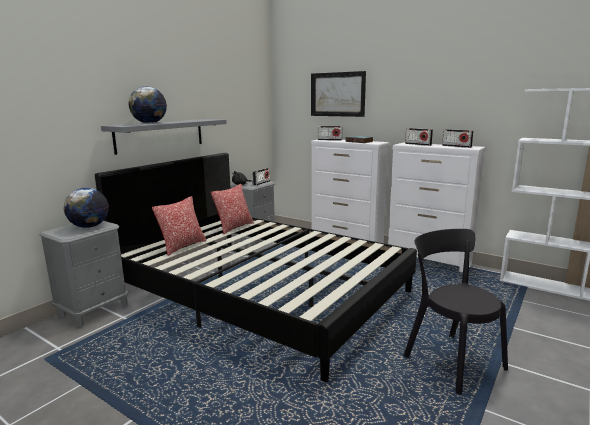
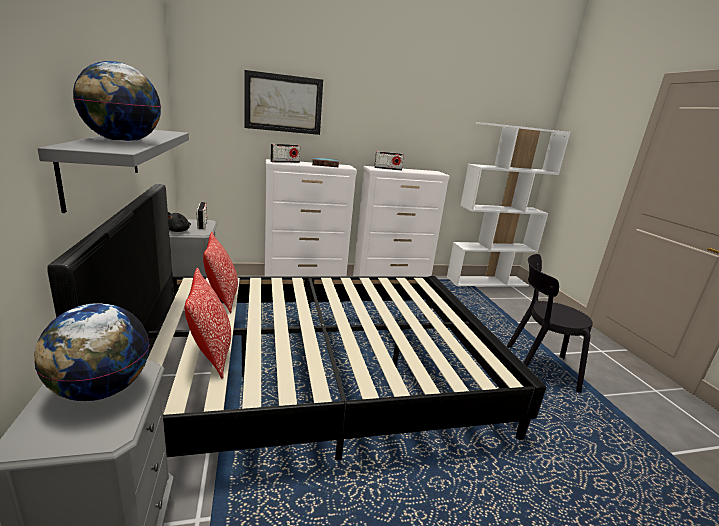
camera: 50 degrees left, 5 degrees up
(456, 146) = (422, 171): radio -> none

